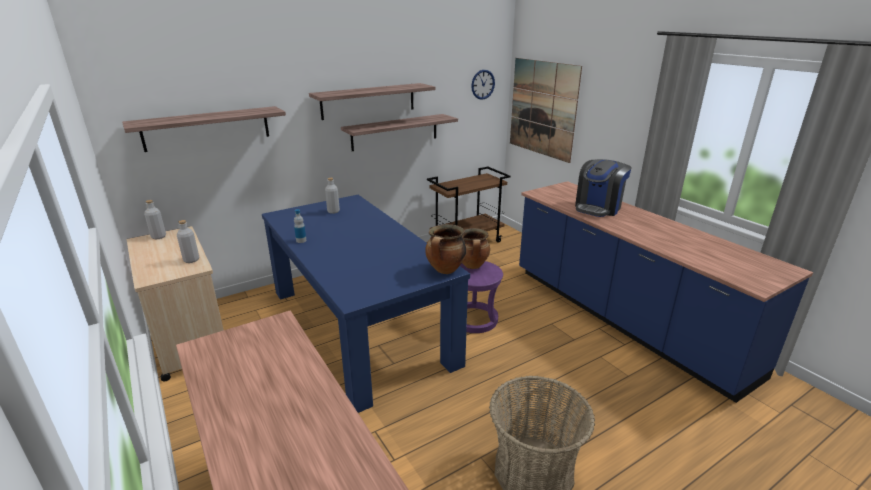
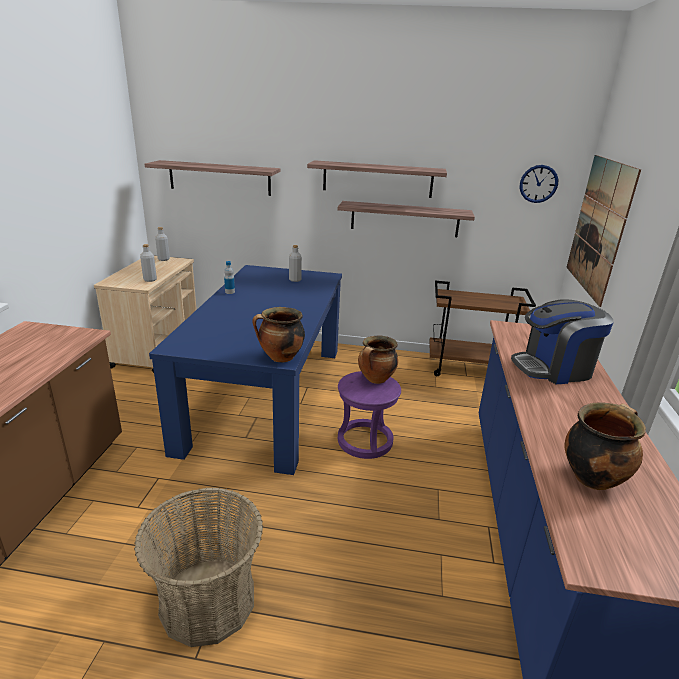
camera: 40 degrees right, 0 degrees up
(700, 252) = (592, 477): none -> cooking pot

